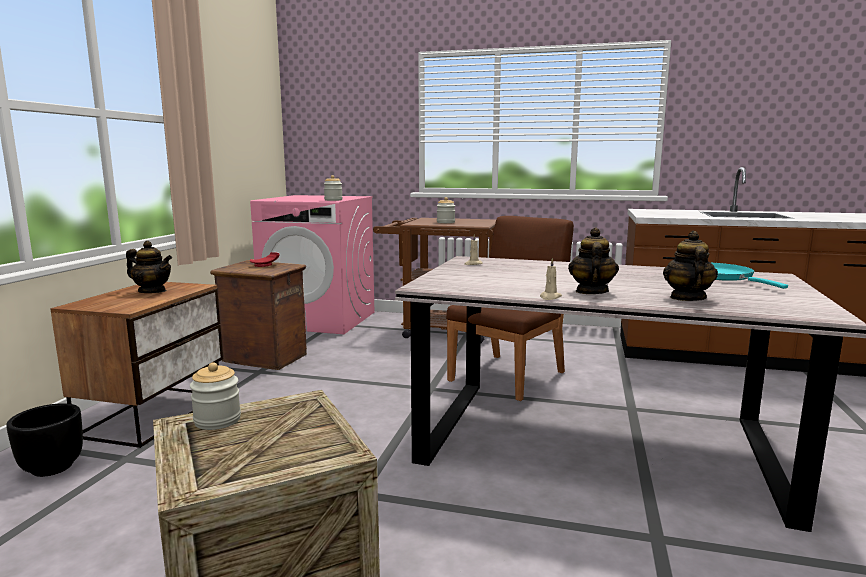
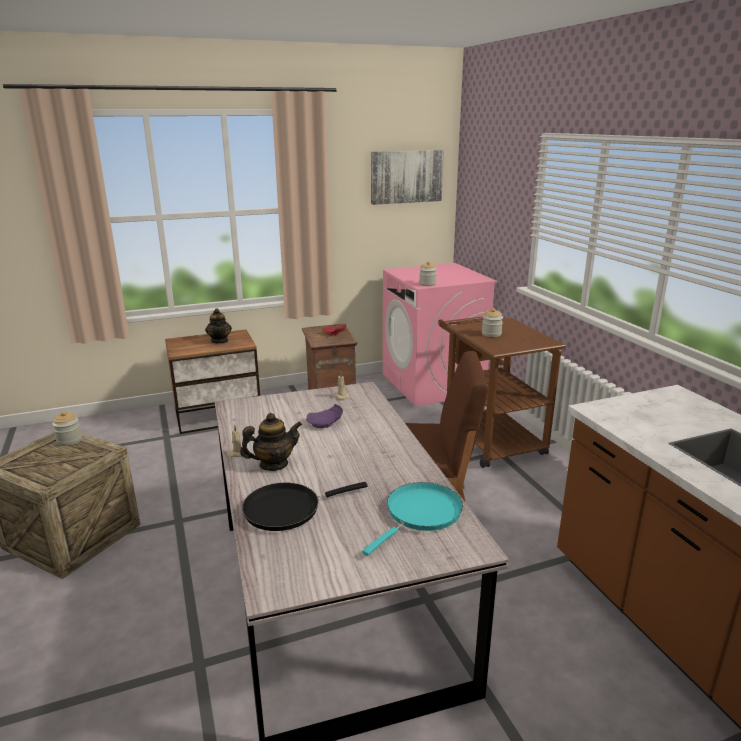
camera: 55 degrees right, 10 degrees up
(52, 467) = (145, 425): black planter -> none
(251, 98) = (406, 176): none -> picture
(525, 273) = (325, 423): none -> purple plate
(687, 298) = (287, 509): teapot -> black frying pan

